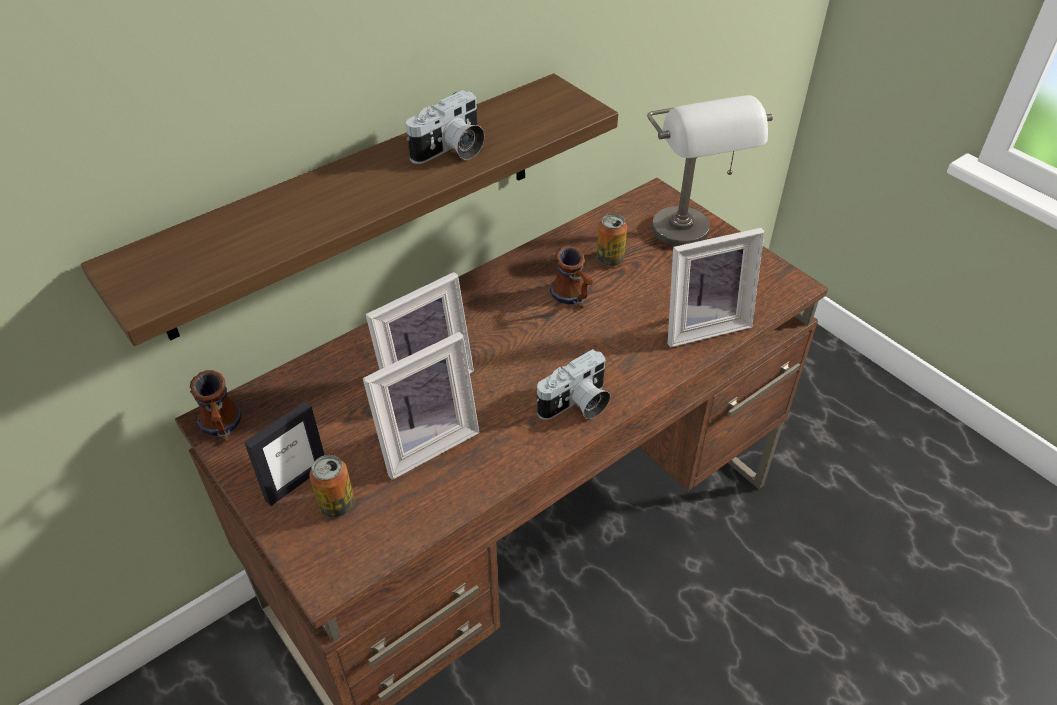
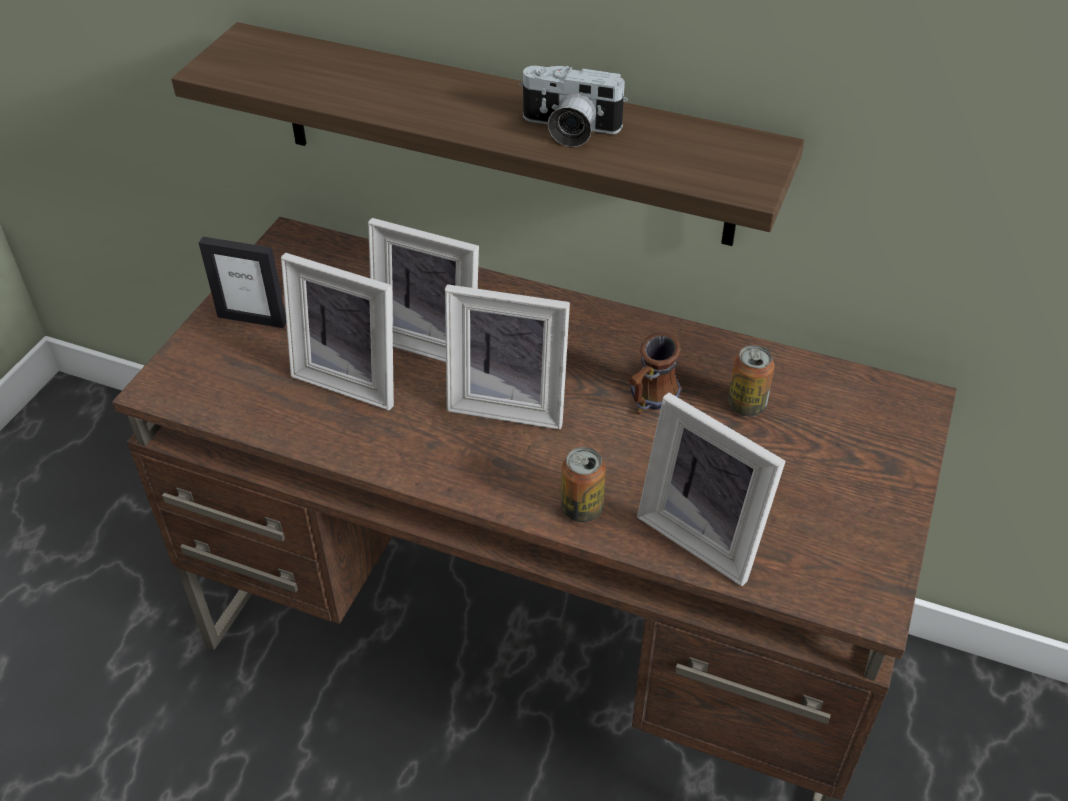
camera: 60 degrees right, 0 degrees up
(222, 428) = (284, 247): mug -> none
(337, 504) = (242, 355): can -> can (581, 508)
(522, 365) = (509, 403): none -> picture frame
(576, 405) = (481, 470): camera -> none
(690, 241) = (855, 467): grey table lamp -> none

